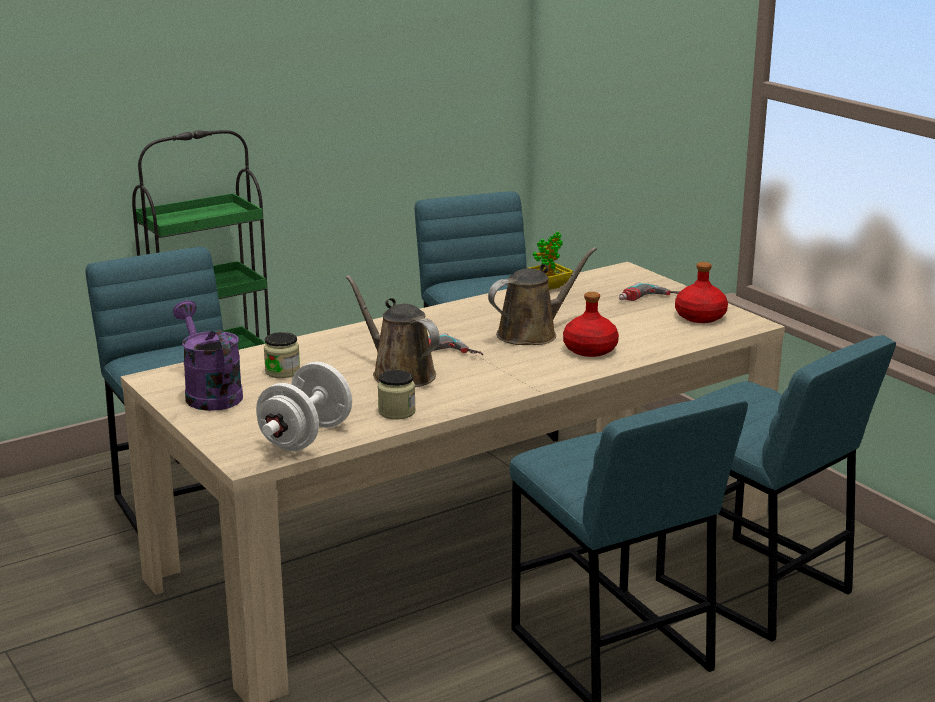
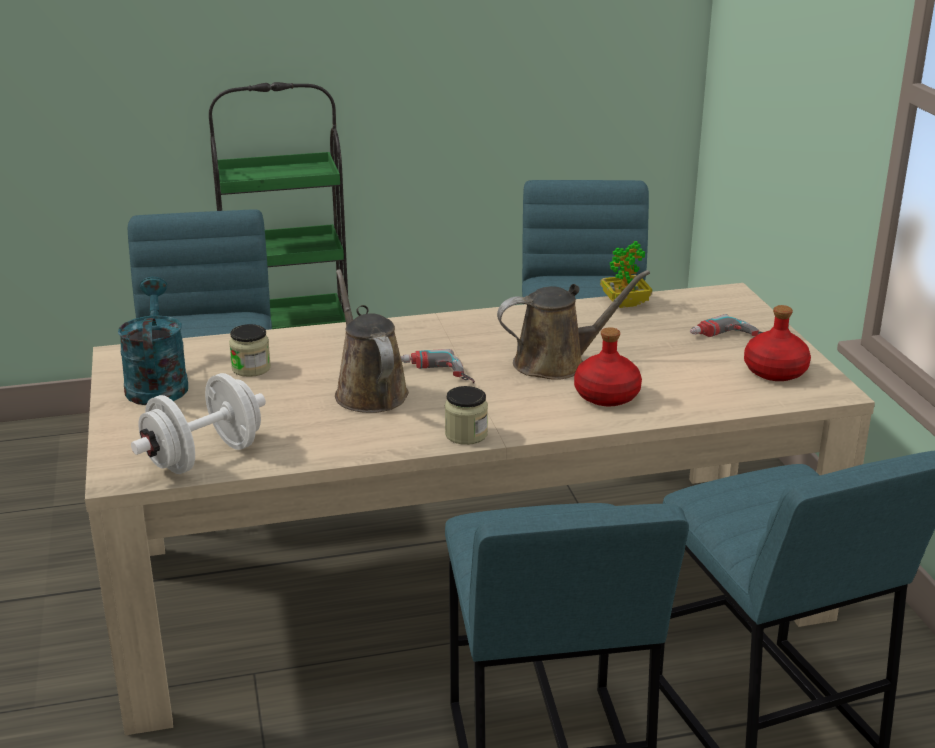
camera: 20 degrees right, 5 degrees up
(209, 393) = (157, 383): purple watering can -> turquoise watering can
(396, 412) = (324, 442): jar -> jar (466, 434)

